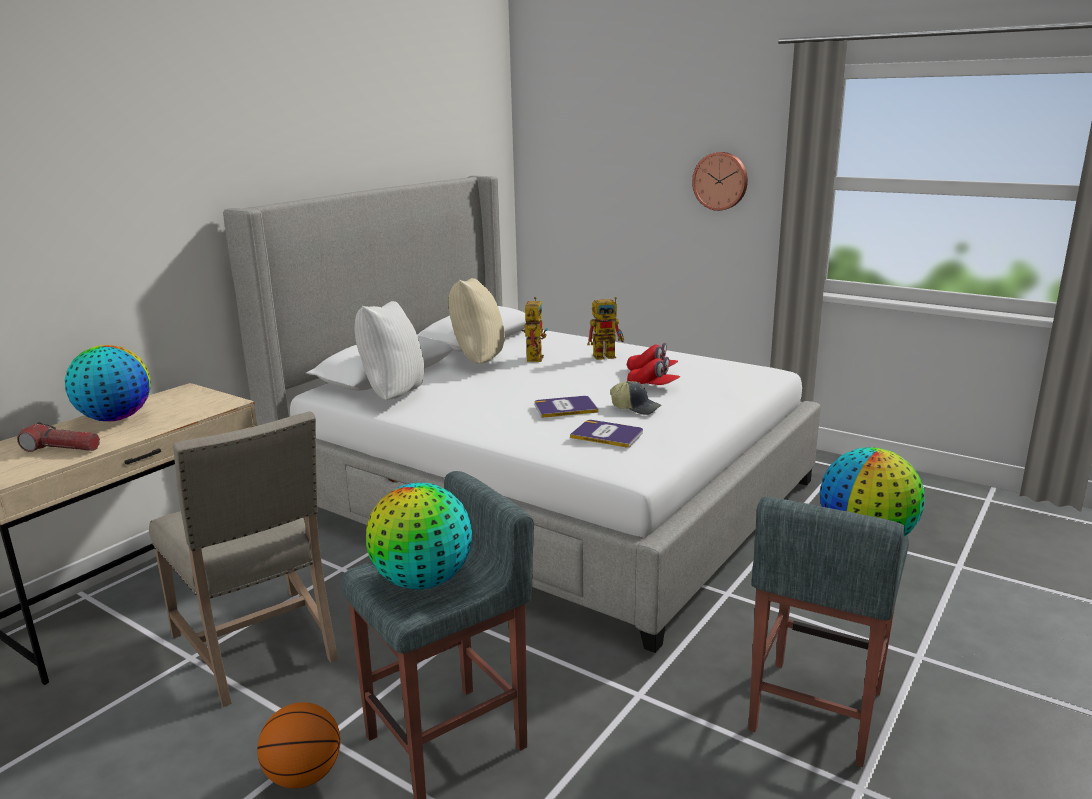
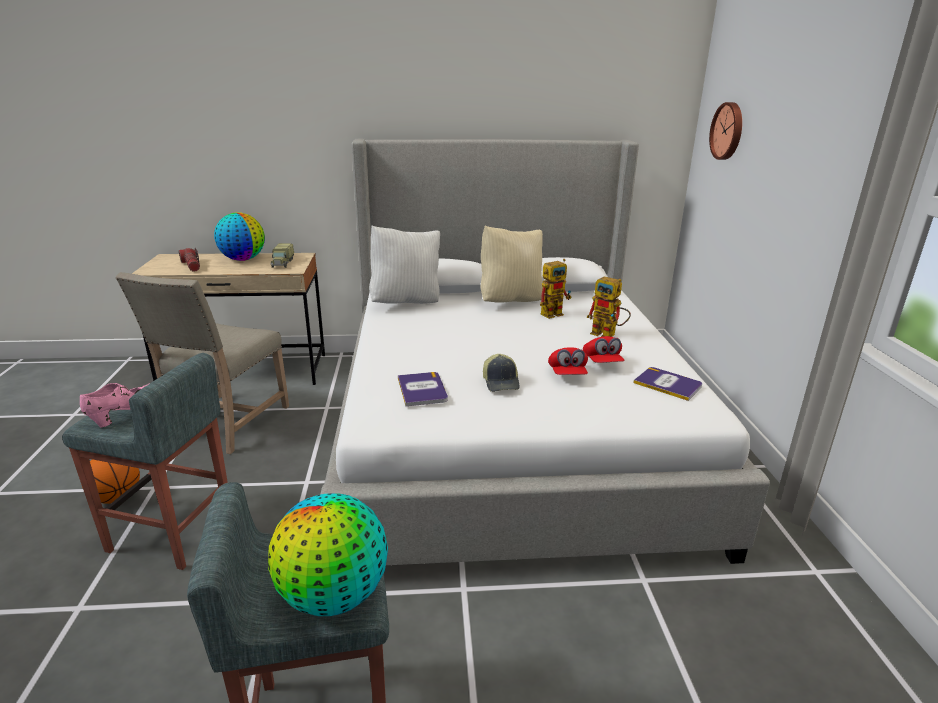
camera: 50 degrees right, 5 degrees up
(189, 403) = (282, 263): none -> toy truck
(423, 581) = (128, 413): globe -> pink shoe
(565, 408) = (458, 357): book -> book (668, 384)
(721, 181) = (824, 179): wall clock -> wall clock (728, 131)

